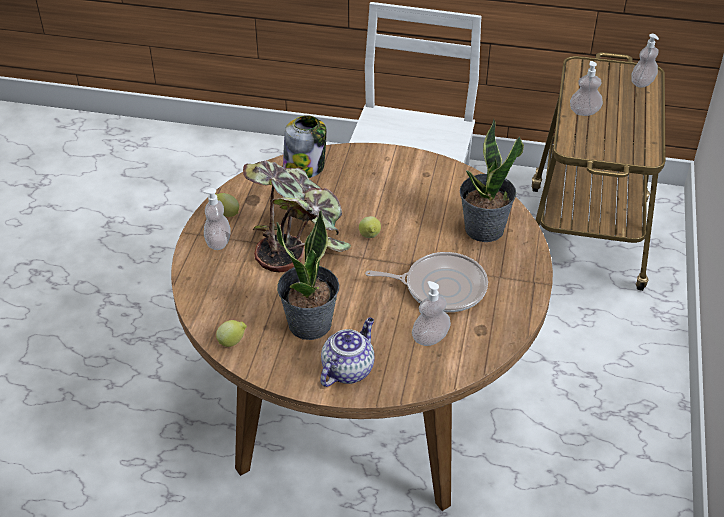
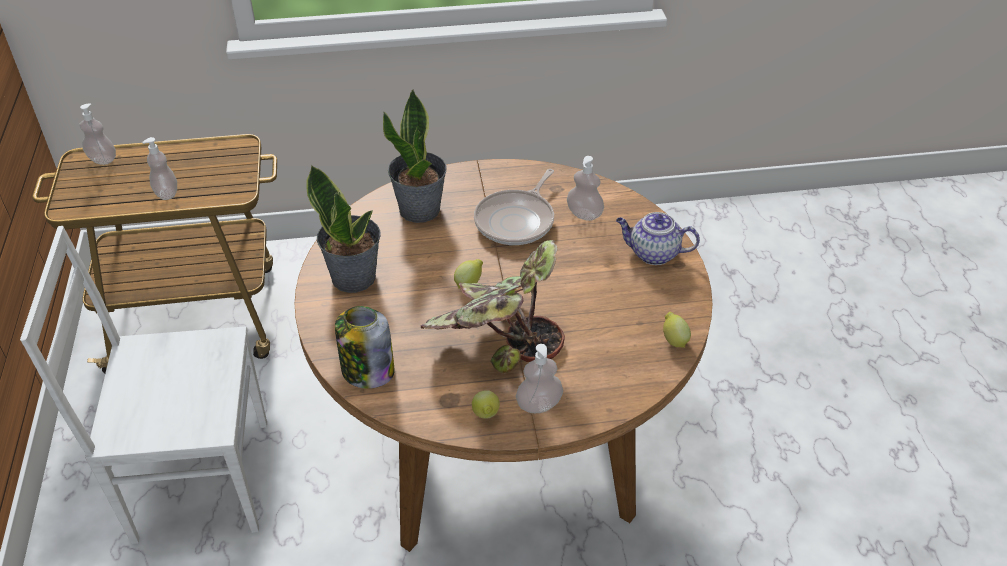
camera: 110 degrees left, 0 degrees up
(310, 324) = (616, 292): potted plant -> potted plant (354, 277)
(441, 287) = (517, 221): frying pan -> frying pan turned 135 degrees counterclockwise

